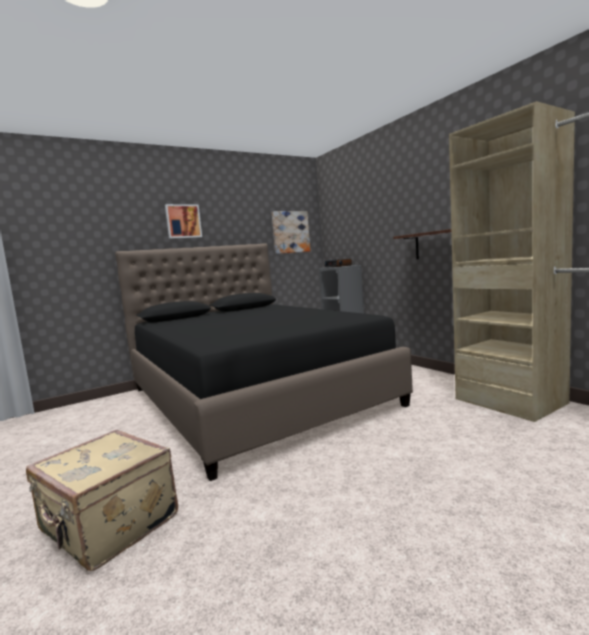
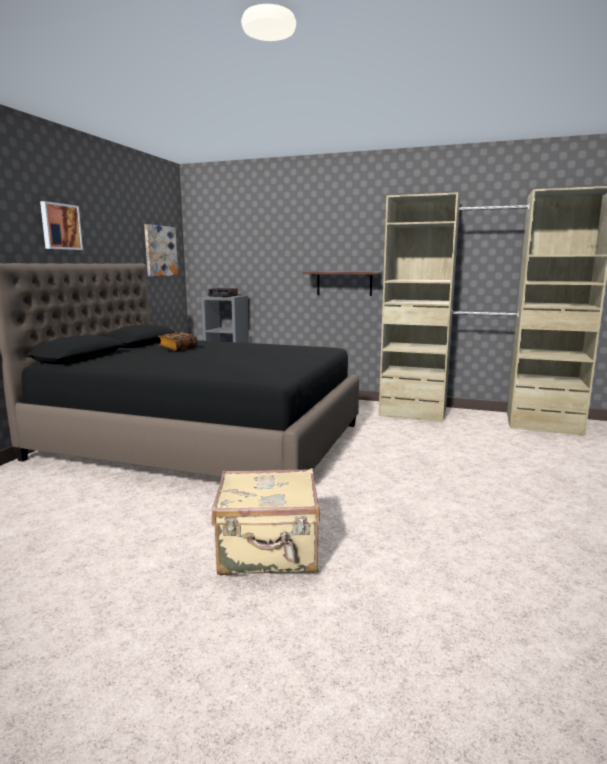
camera: 40 degrees left, 5 degrees up
(249, 313) = (178, 349): none -> book

